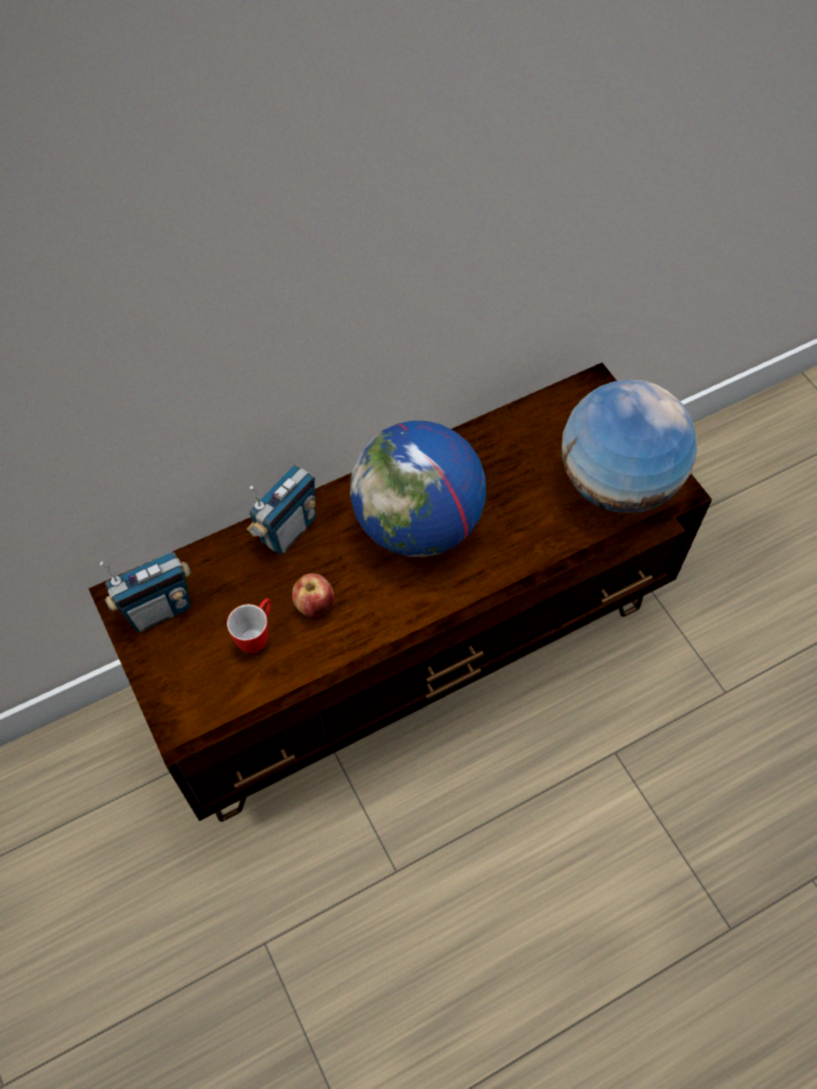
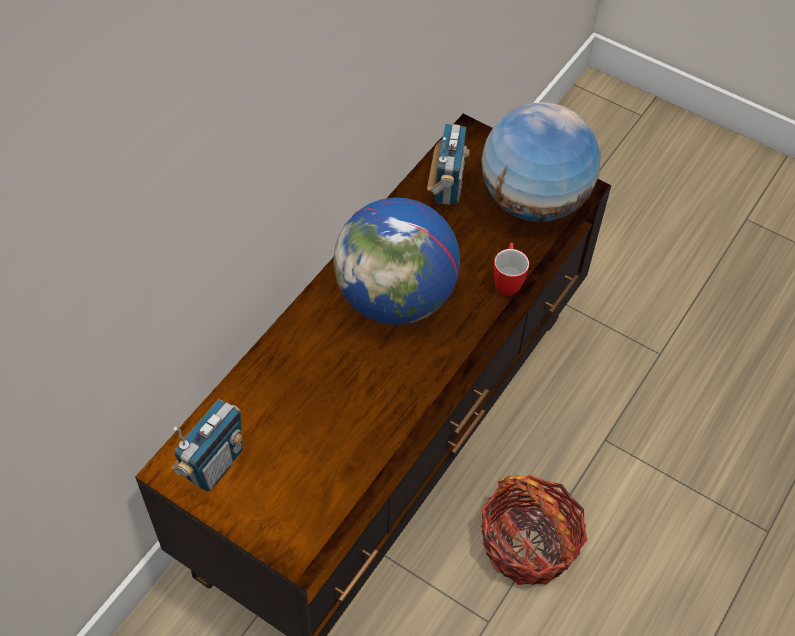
camera: 30 degrees left, 5 degrees down
(257, 635) = (317, 446): mug -> mug (507, 281)
(287, 530) = (287, 349): radio -> radio (447, 187)
(314, 605) = (350, 400): apple -> none
(477, 817) = (528, 544): none -> basket

